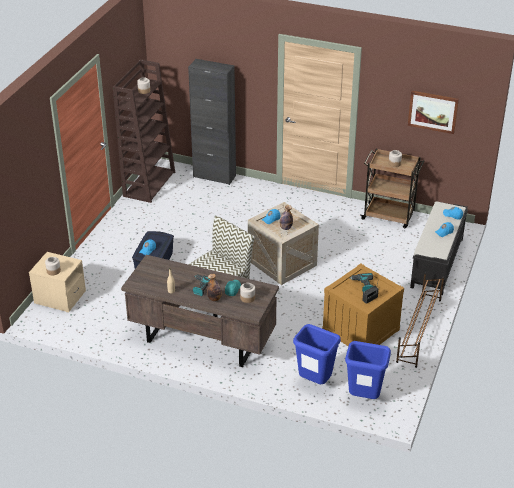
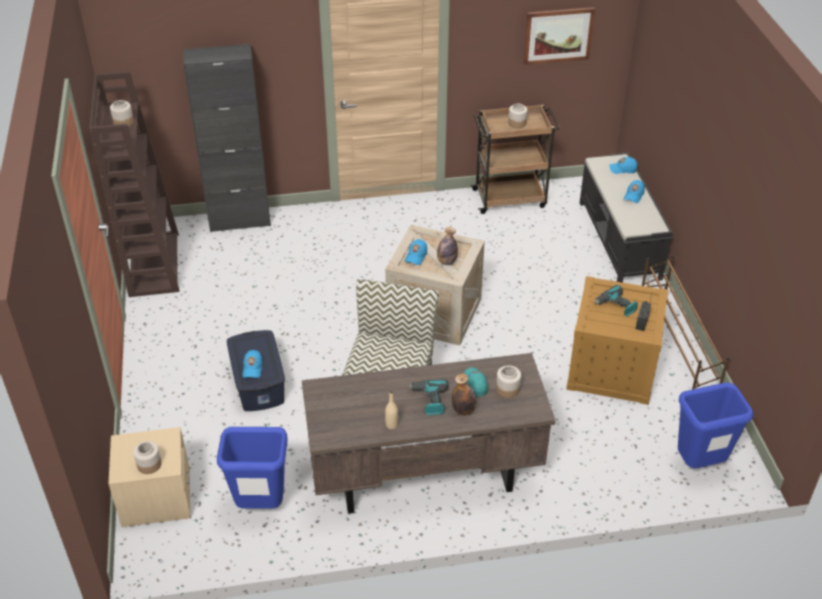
camera: 30 degrees left, 5 degrees up
(314, 382) = (621, 470): blue trash can -> blue trash can (260, 506)

